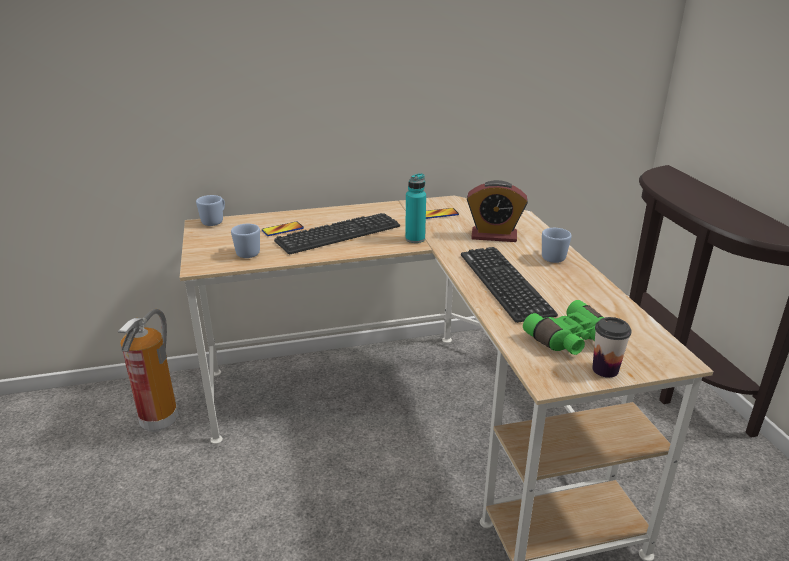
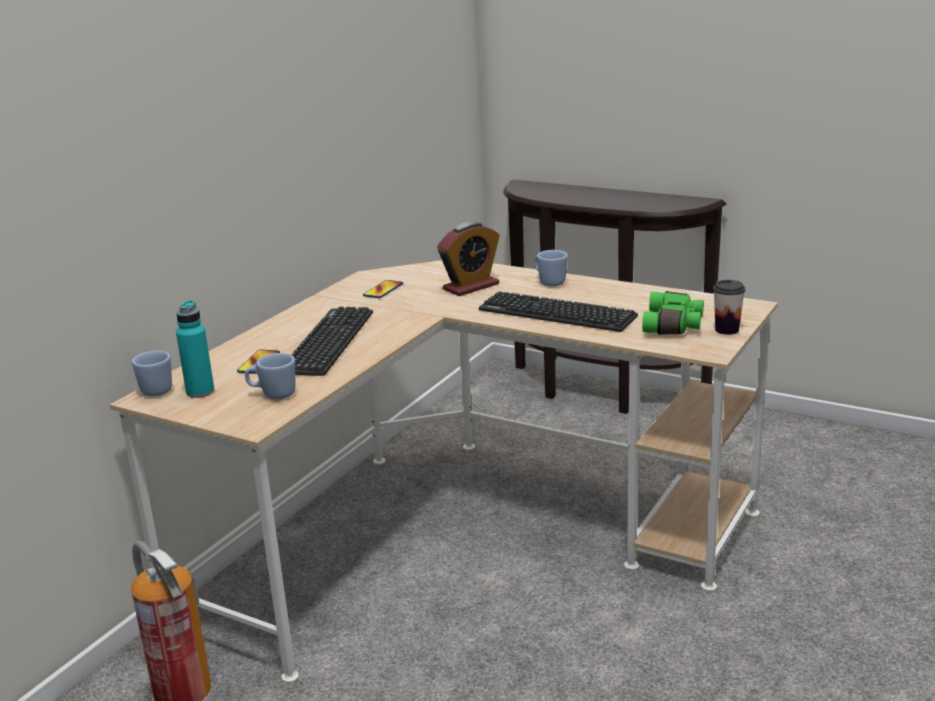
camera: 45 degrees left, 5 degrees down
(415, 239) = (410, 316): turquoise bottle -> turquoise bottle (200, 391)

